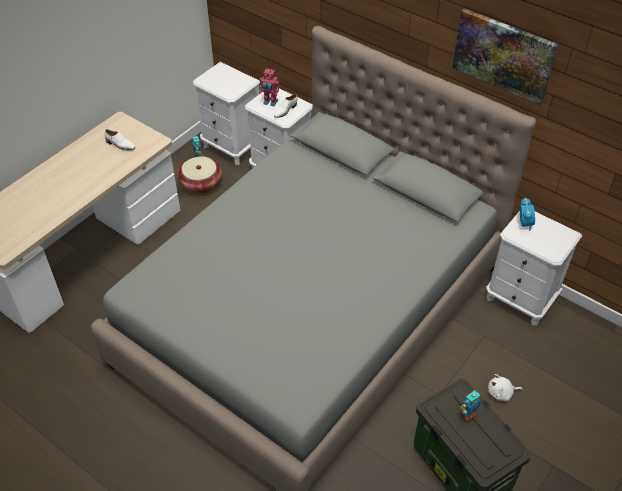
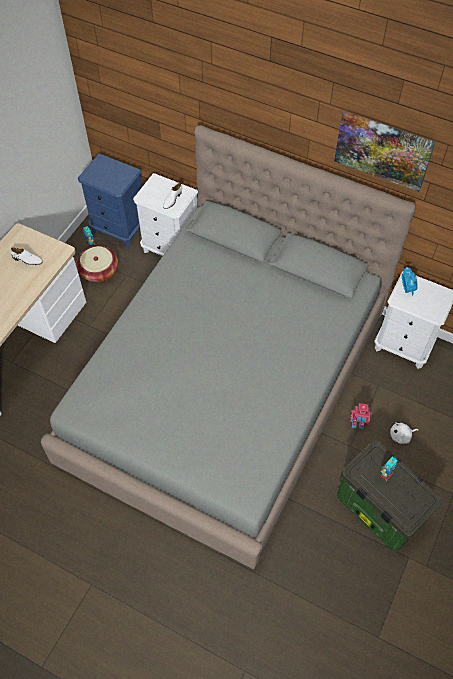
camera: 10 degrees left, 10 degrees up
(231, 146) = (119, 228): white nightstand -> blue nightstand
(270, 102) = (156, 193): toy robot -> toy robot (357, 424)

